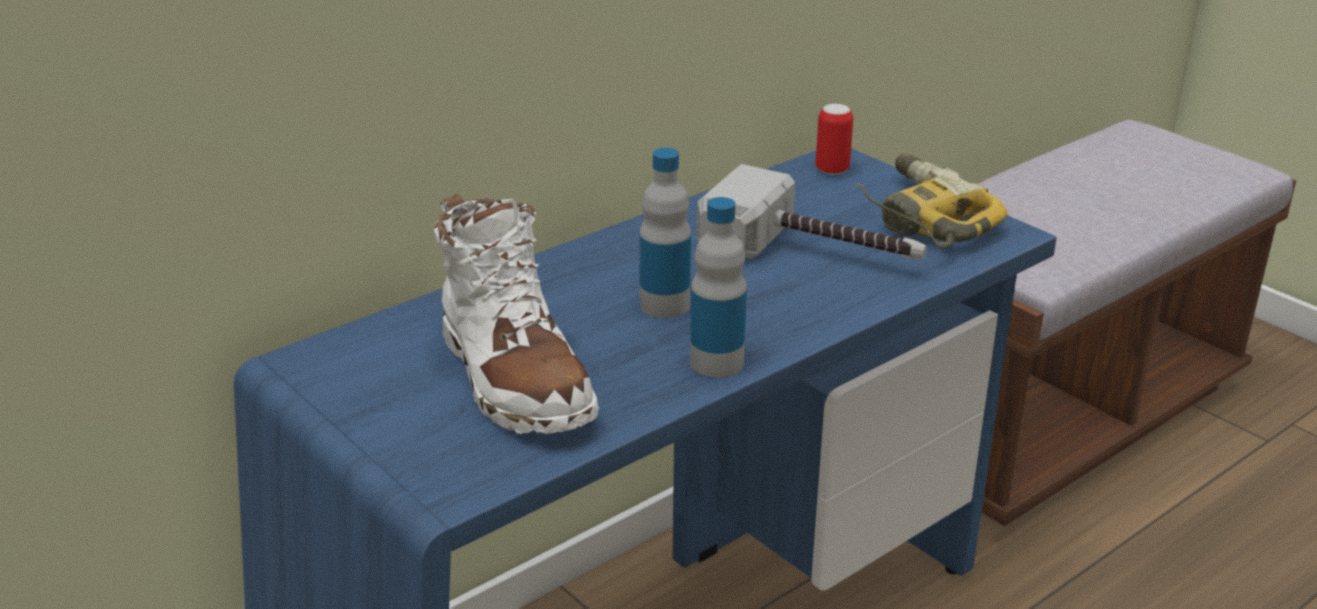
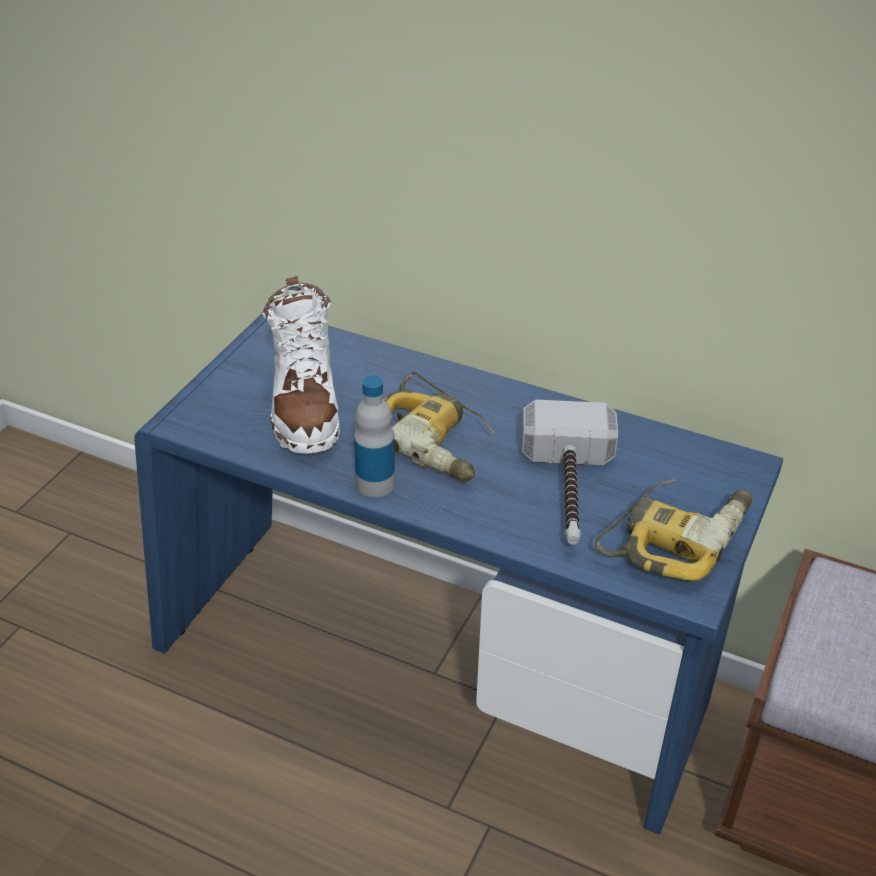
camera: 65 degrees right, 10 degrees up
(513, 379) = (304, 406): white boot -> white boot turned 45 degrees counterclockwise
(664, 305) = (435, 440): bottle -> power drill
(832, 170) = (721, 467): can -> none

